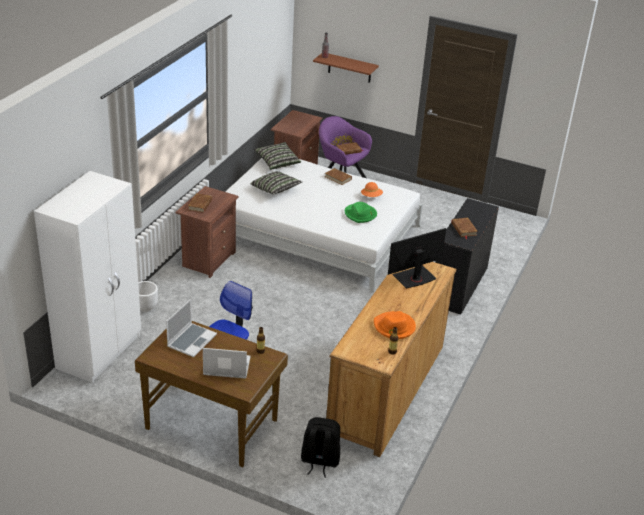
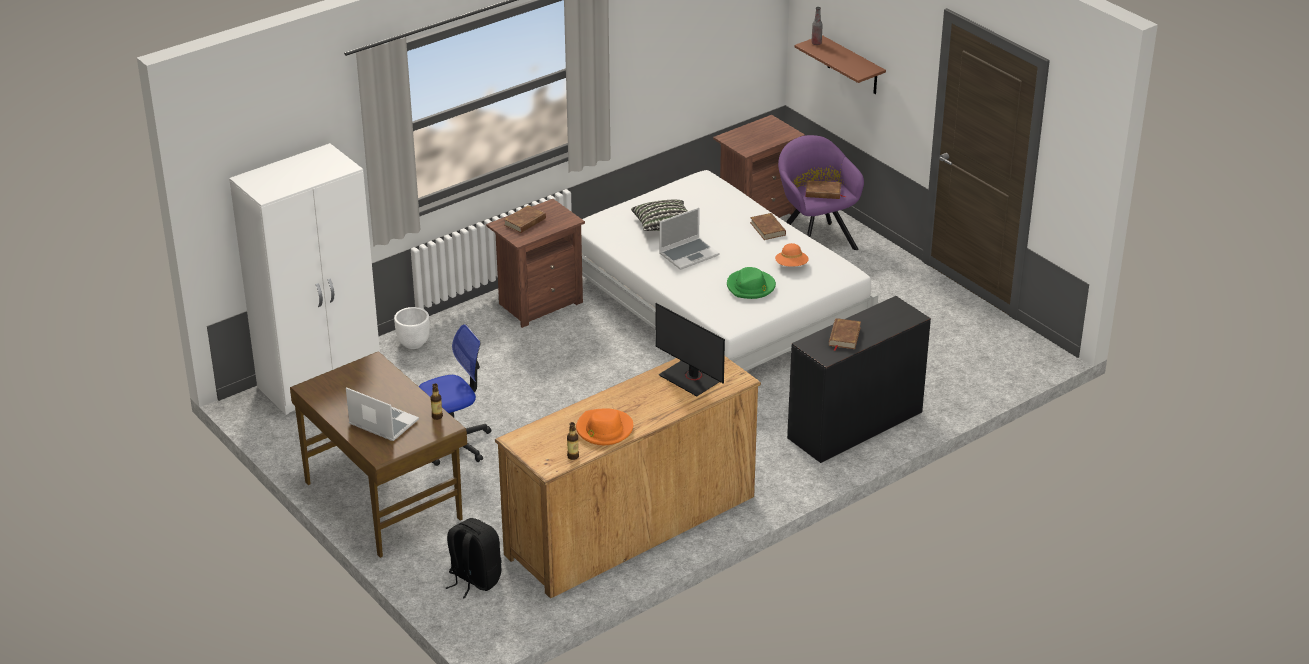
camera: 30 degrees right, 0 degrees up
(191, 340) = (369, 382): laptop -> laptop (689, 254)
(277, 162) = (699, 188): pillow -> none
(414, 278) = (690, 378): monitor -> monitor turned 135 degrees counterclockwise

